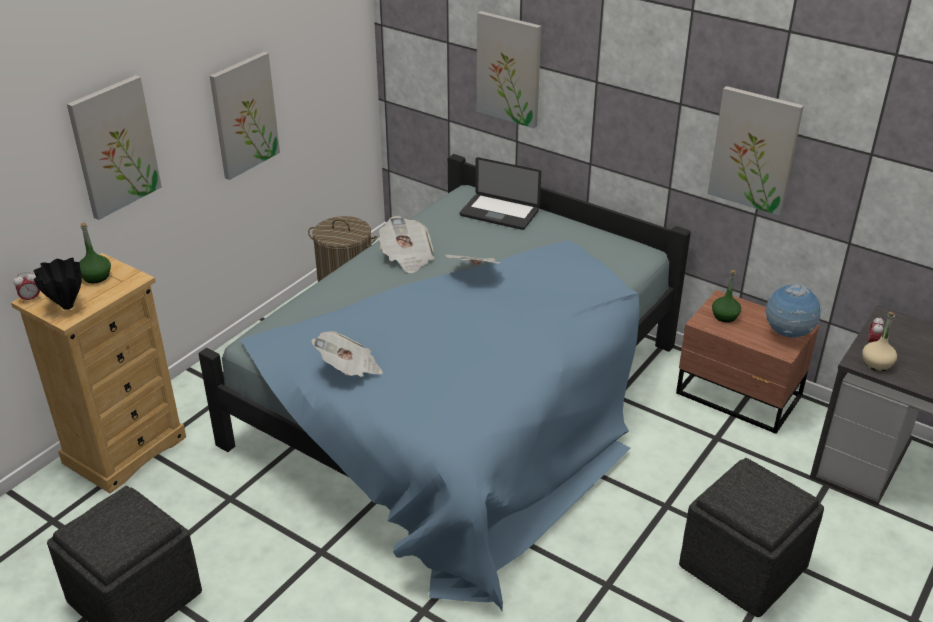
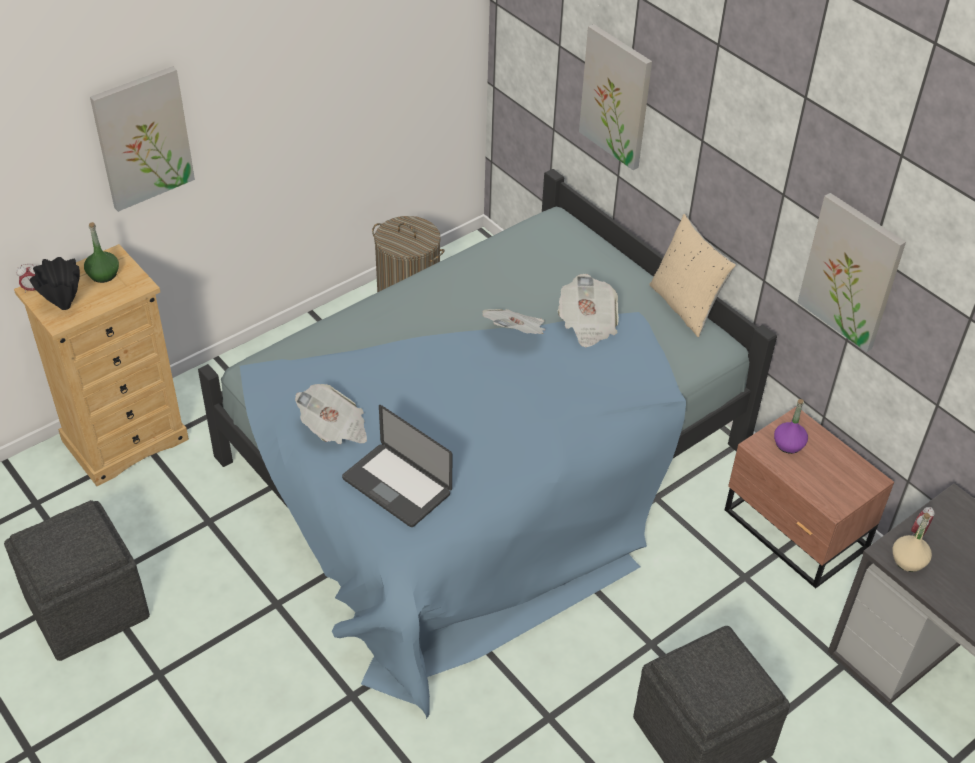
camera: 15 degrees right, 10 degrees up
(244, 115) = (304, 103): picture -> none
(407, 257) = (452, 297): newspaper -> newspaper (587, 324)
(499, 213) = (578, 257): laptop -> laptop (396, 486)
(602, 231) = (685, 306): none -> beige pillow
(725, 316) = (788, 444): green bottle -> purple bottle
(787, 334) = (850, 485): globe -> none

